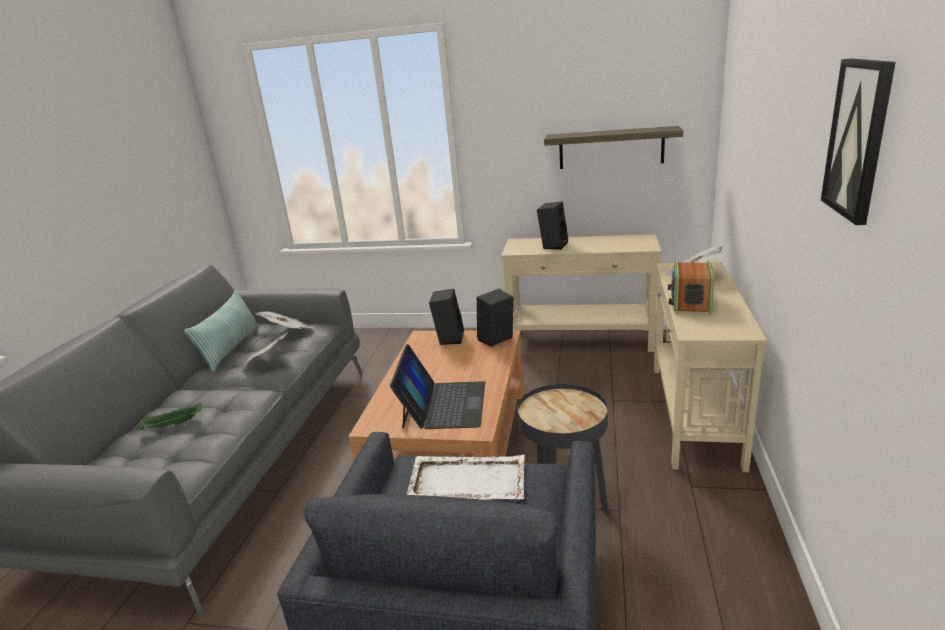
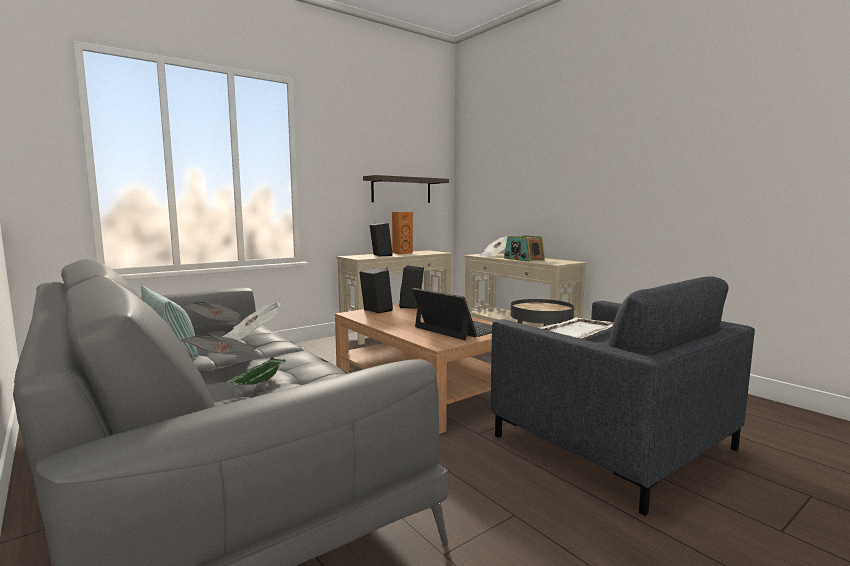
camera: 50 degrees left, 15 degrees down
(202, 391) = (225, 365): none -> newspaper
(594, 241) = (401, 253): none -> orange speaker
(858, 139) = (660, 133): picture -> none

